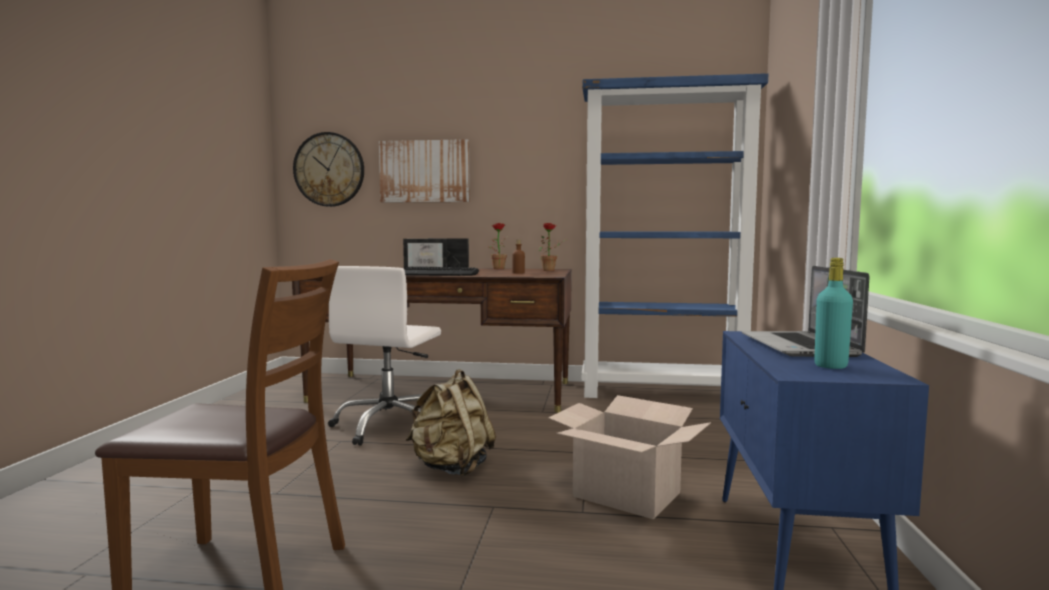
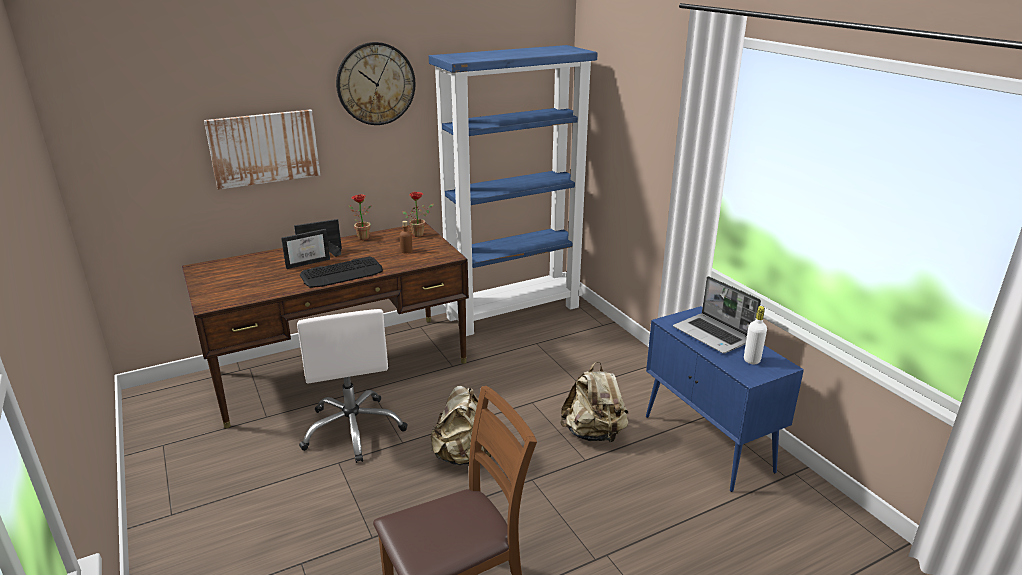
camera: 35 degrees left, 20 degrees up
(329, 169) = (139, 159): wall clock -> wall clock (376, 84)
(627, 494) = (594, 433): cardboard box -> beige backpack
(830, 366) = (751, 360): turquoise bottle -> white bottle

